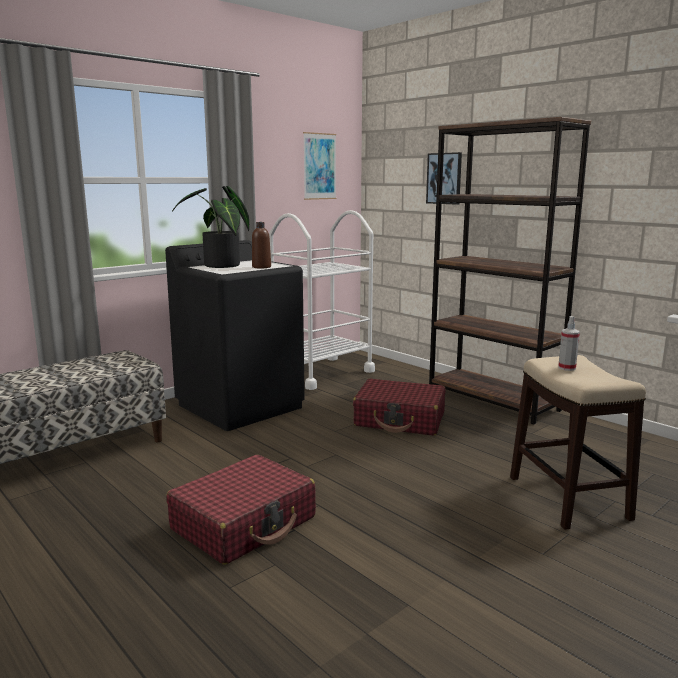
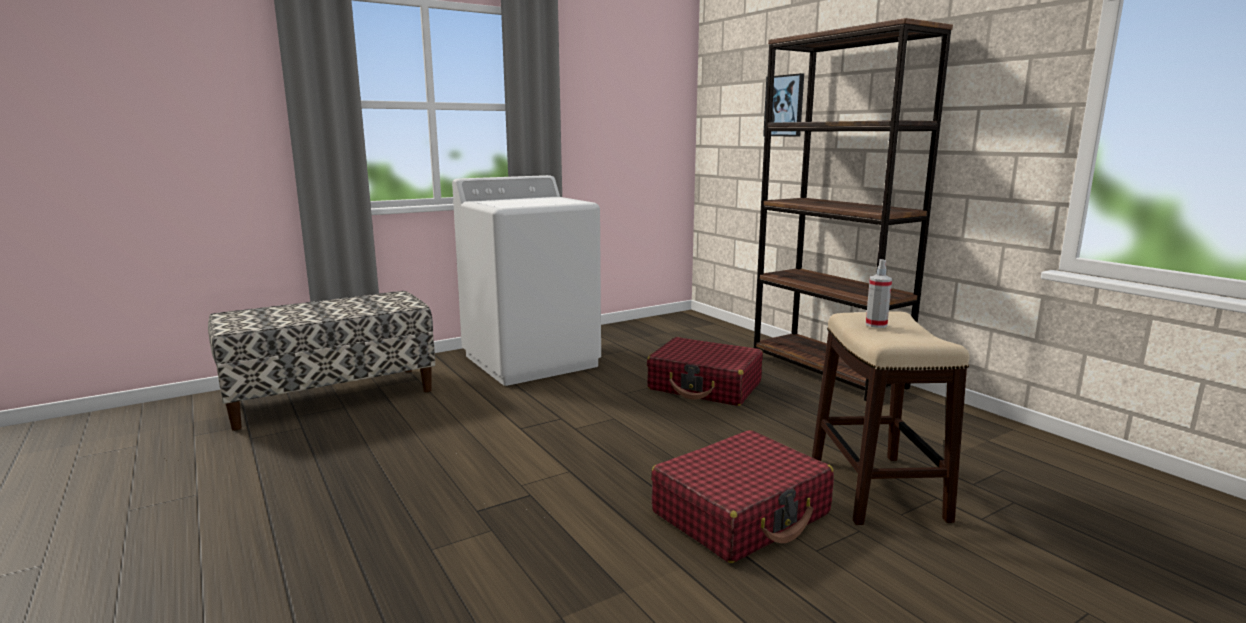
camera: 10 degrees right, 0 degrees up
(220, 266) = (509, 201): potted plant -> none
(241, 406) = (531, 361): black washing machine -> white washing machine
(244, 523) = (479, 483): red suitcase -> red suitcase (741, 513)
(261, 267) = (552, 203): brown bottle -> none
(319, 166) = (644, 95): picture -> none
(322, 373) = (637, 331): white cart -> none

